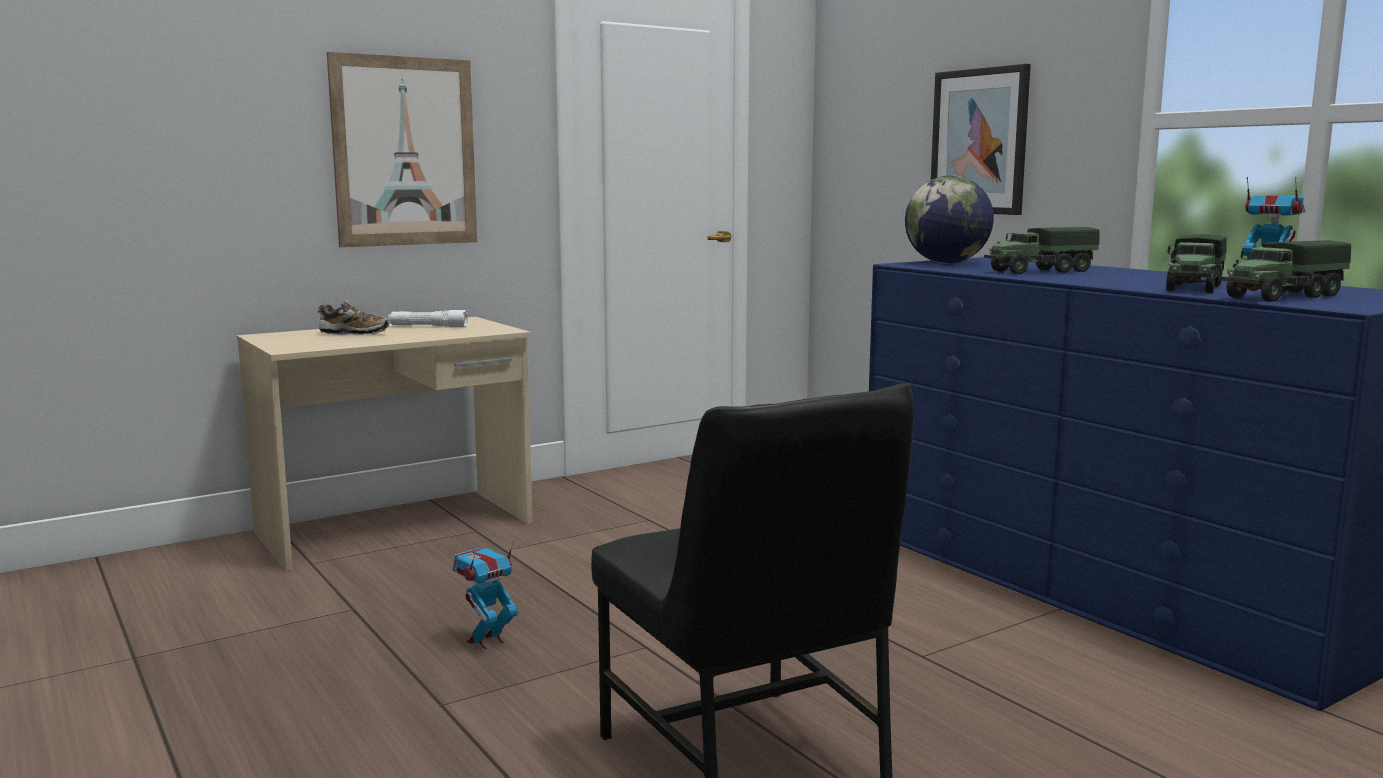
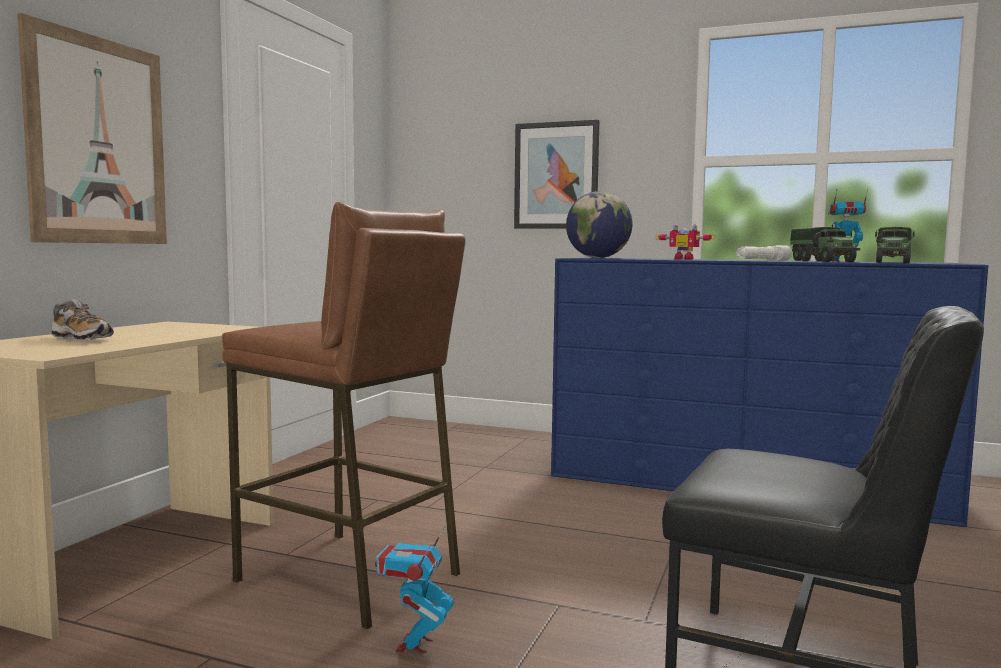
camera: 35 degrees left, 5 degrees down
(354, 334) = (82, 339): shoe -> shoe turned 60 degrees clockwise
(428, 327) = (150, 330): white flashlight -> white flashlight (763, 260)
(521, 579) = (349, 577): none -> brown stool
(1039, 271) = (685, 259): toy truck -> toy robot

